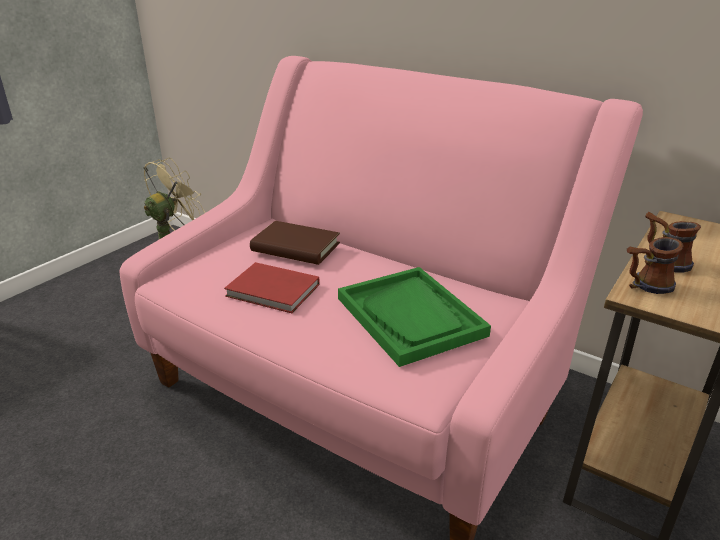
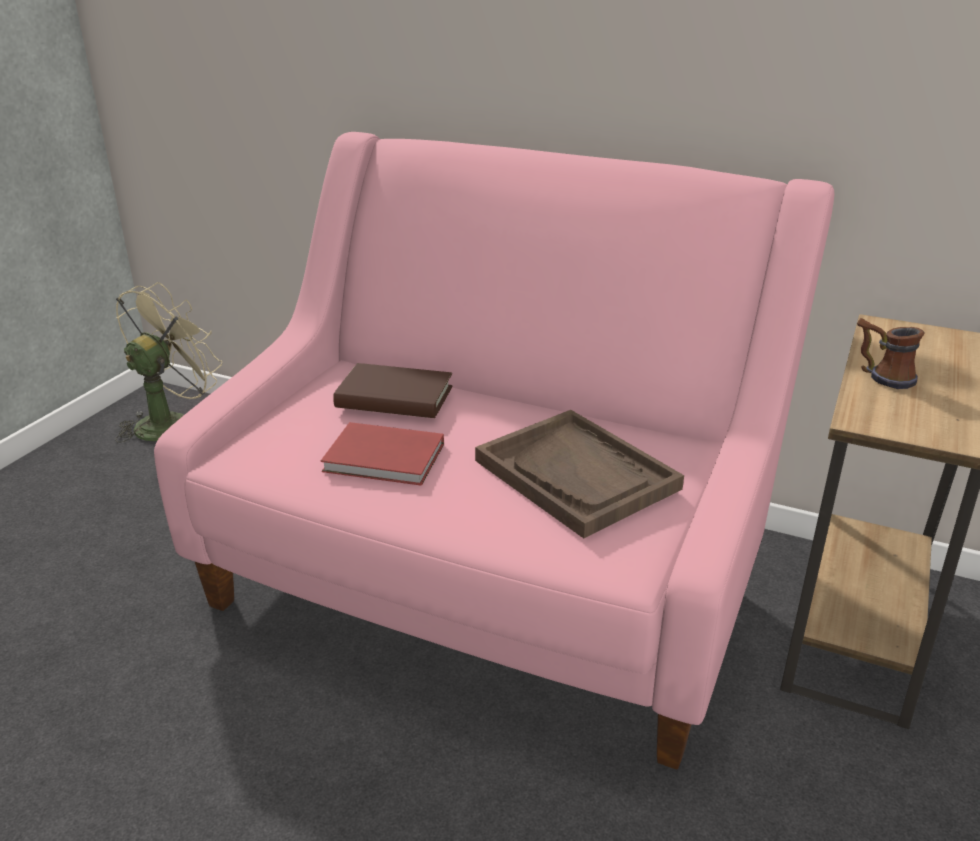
camera: 10 degrees left, 0 degrees up
(410, 317) = (577, 475): green tray -> brown tray
(644, 286) = (869, 409): mug -> none

